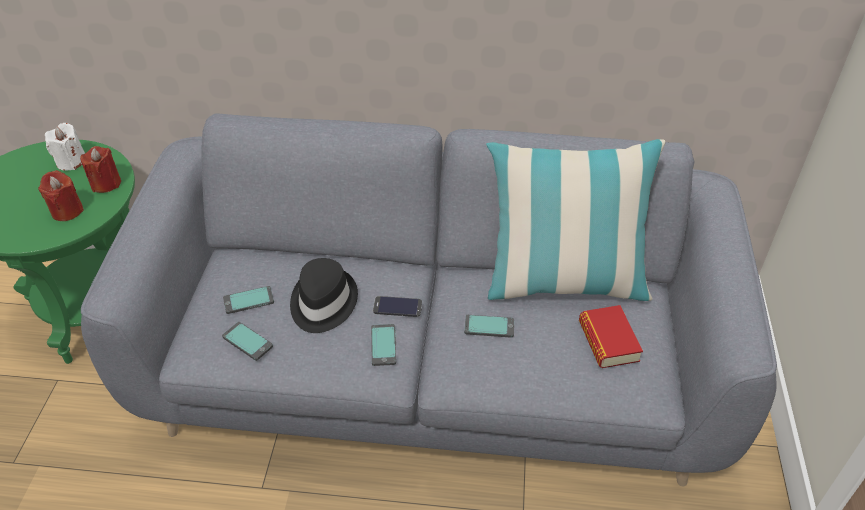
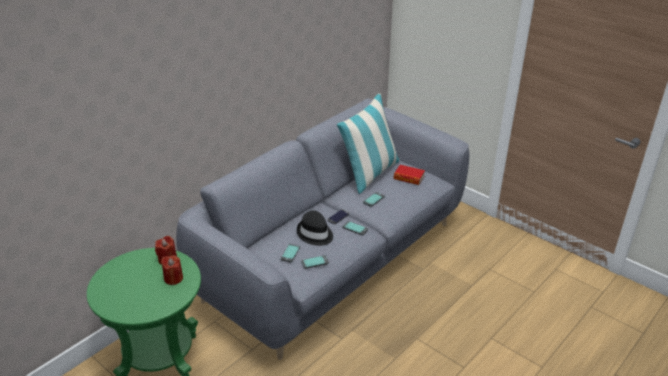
camera: 55 degrees left, 10 degrees down
(71, 162) = (130, 266): white candle -> none

